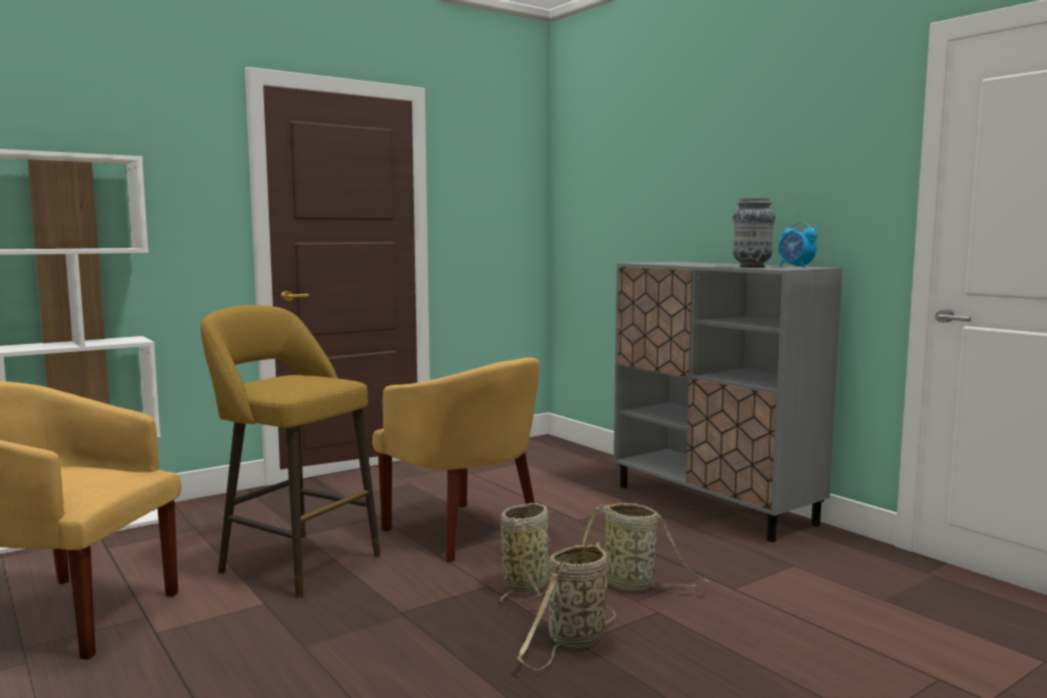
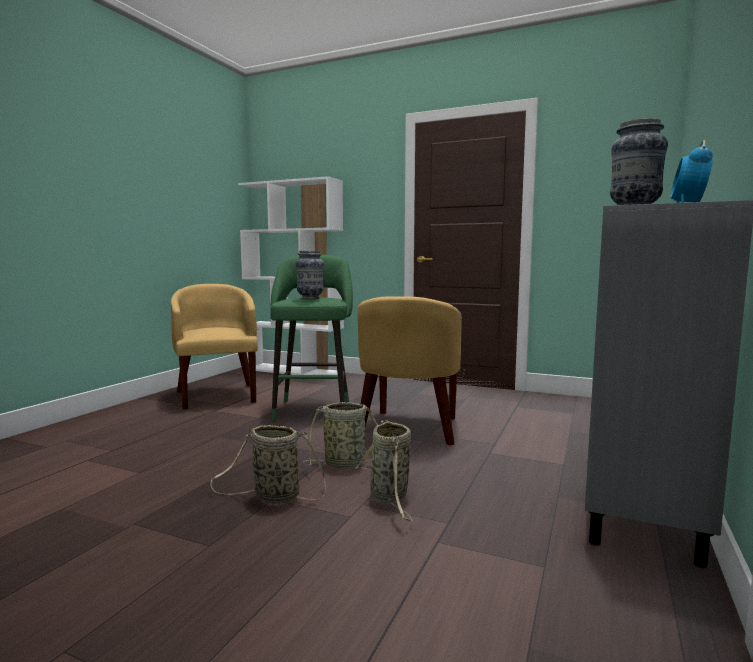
camera: 60 degrees right, 0 degrees up
(294, 561) = (313, 409): yellow stool -> green stool
(308, 381) = (310, 298): none -> vase

